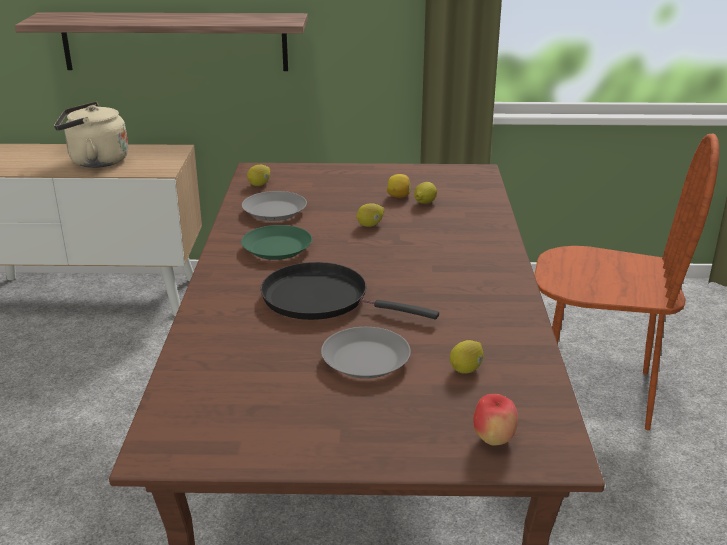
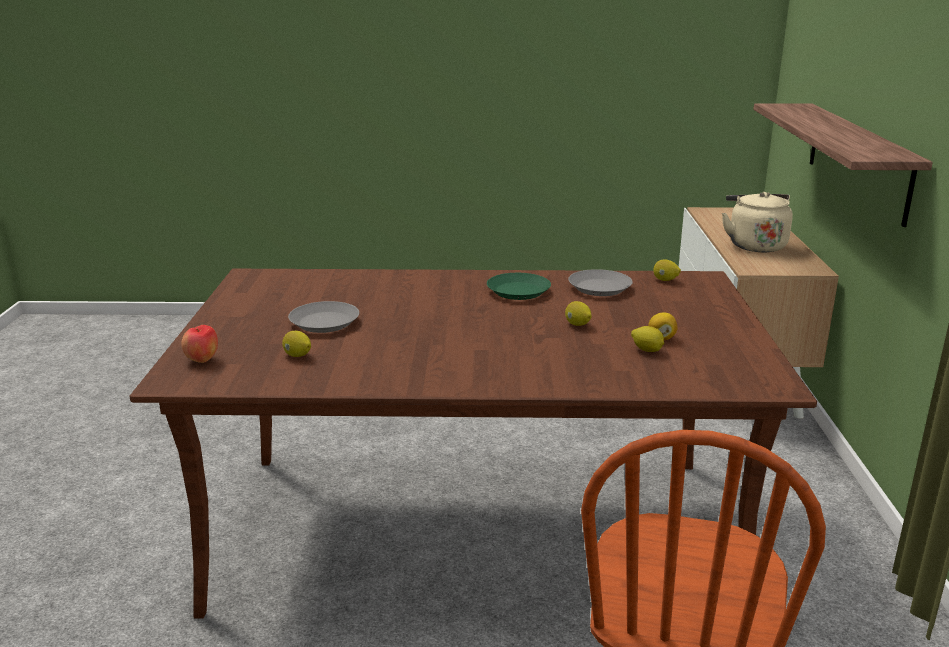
camera: 90 degrees right, 5 degrees down
(322, 299) = (423, 308): black frying pan -> none

